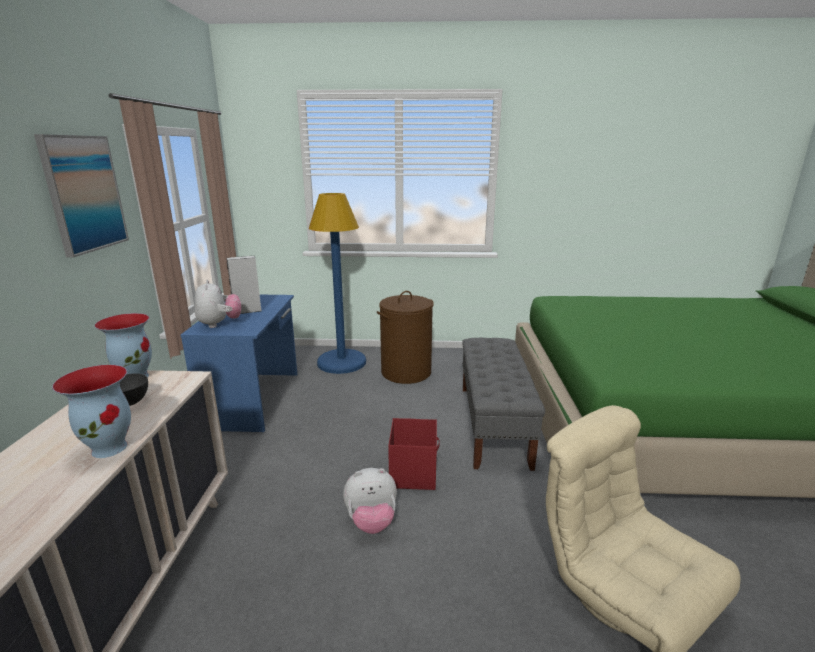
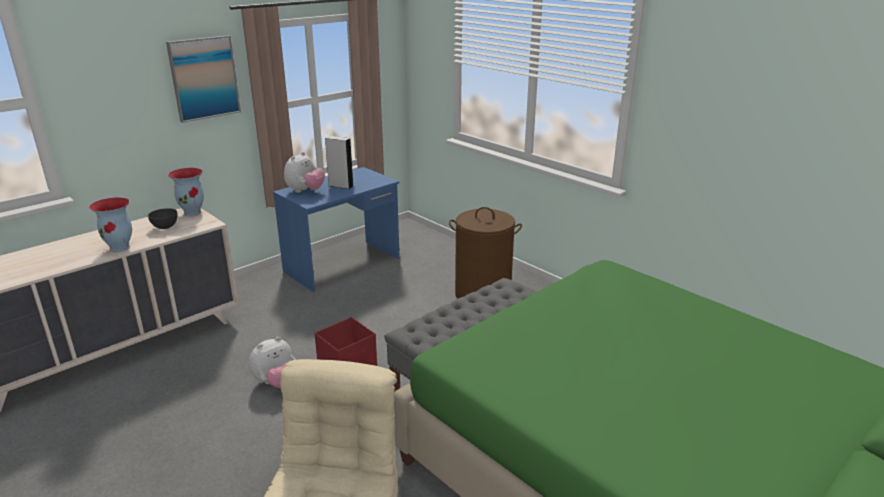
camera: 45 degrees right, 5 degrees up
(341, 362) = (447, 262): blue floor lamp -> none
(371, 522) = (277, 383): plush toy -> plush toy turned 75 degrees counterclockwise

